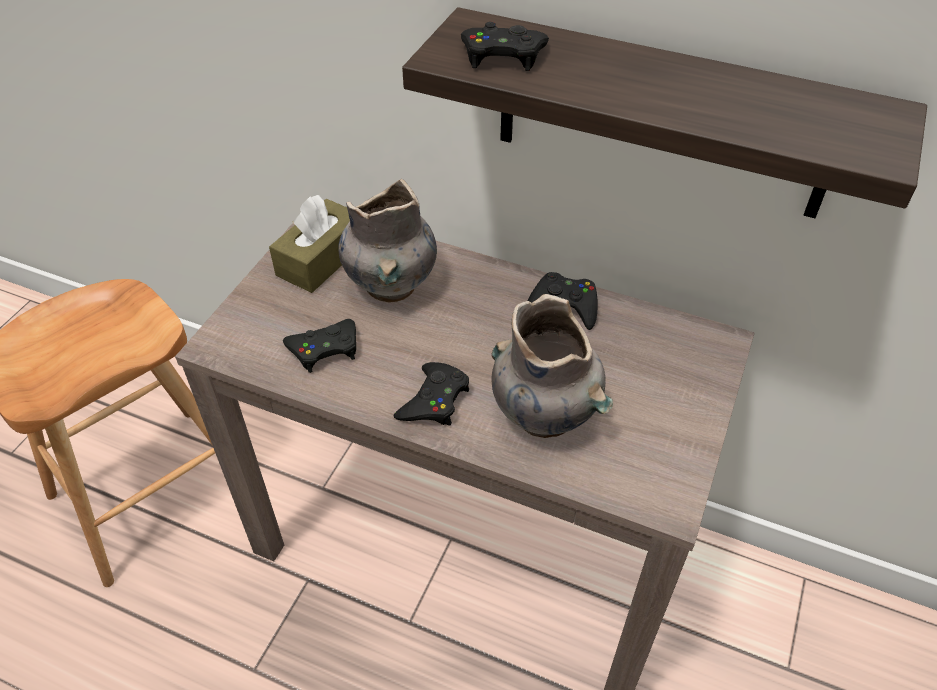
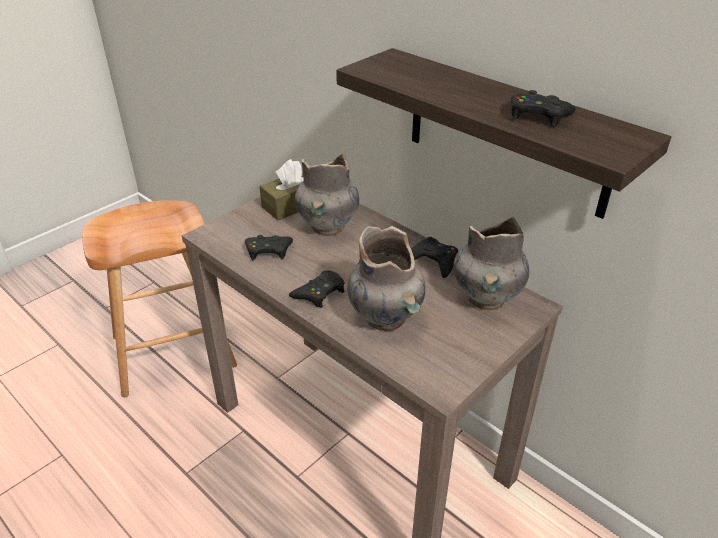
camera: 20 degrees right, 10 degrees down
(503, 55) = (400, 72): black game controller -> black game controller (538, 115)
(656, 345) = (485, 297): none -> grey vase

